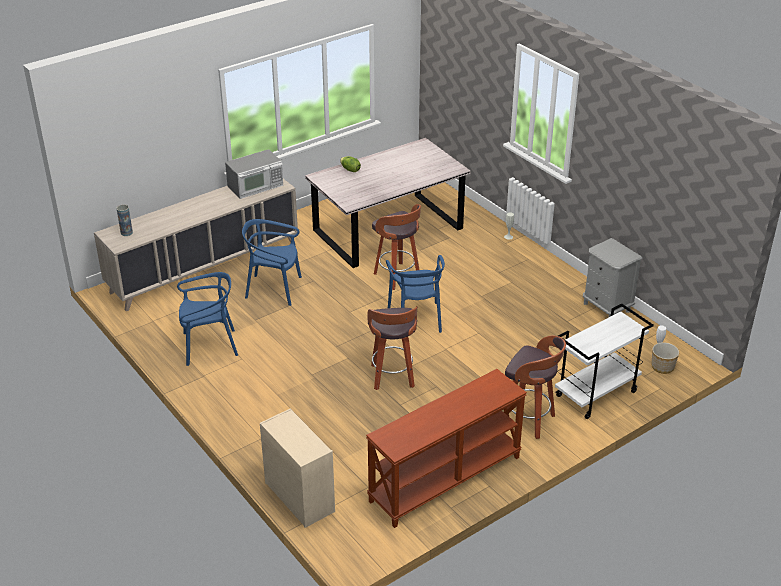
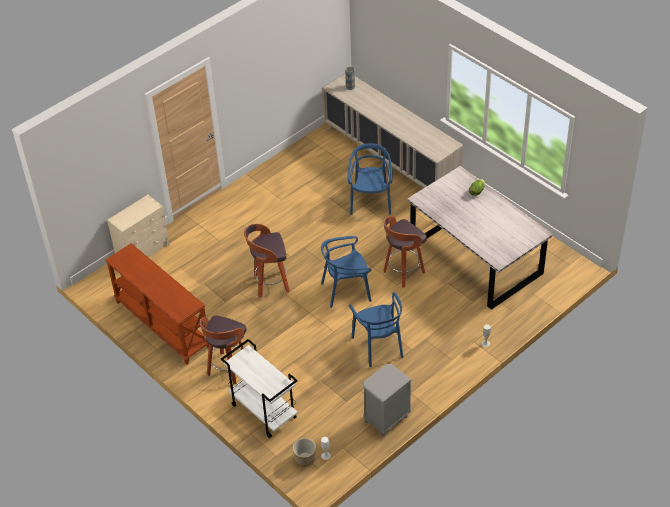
camera: 85 degrees right, 10 degrees up
(209, 346) = (293, 180): blue chair -> blue chair (379, 346)
(256, 186) = (433, 140): microwave -> none

